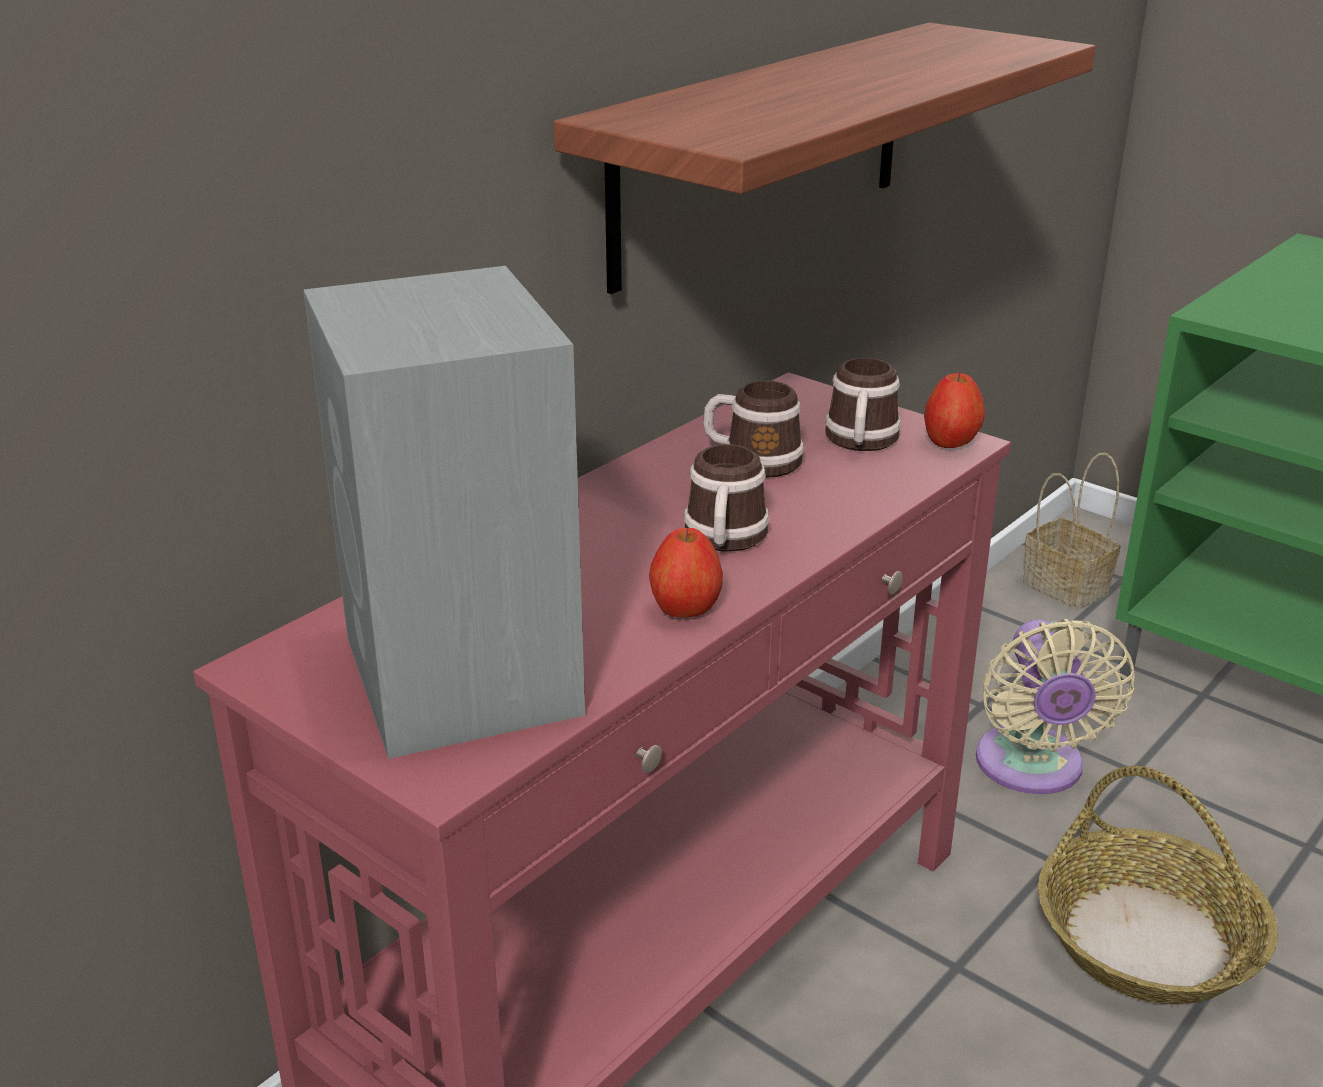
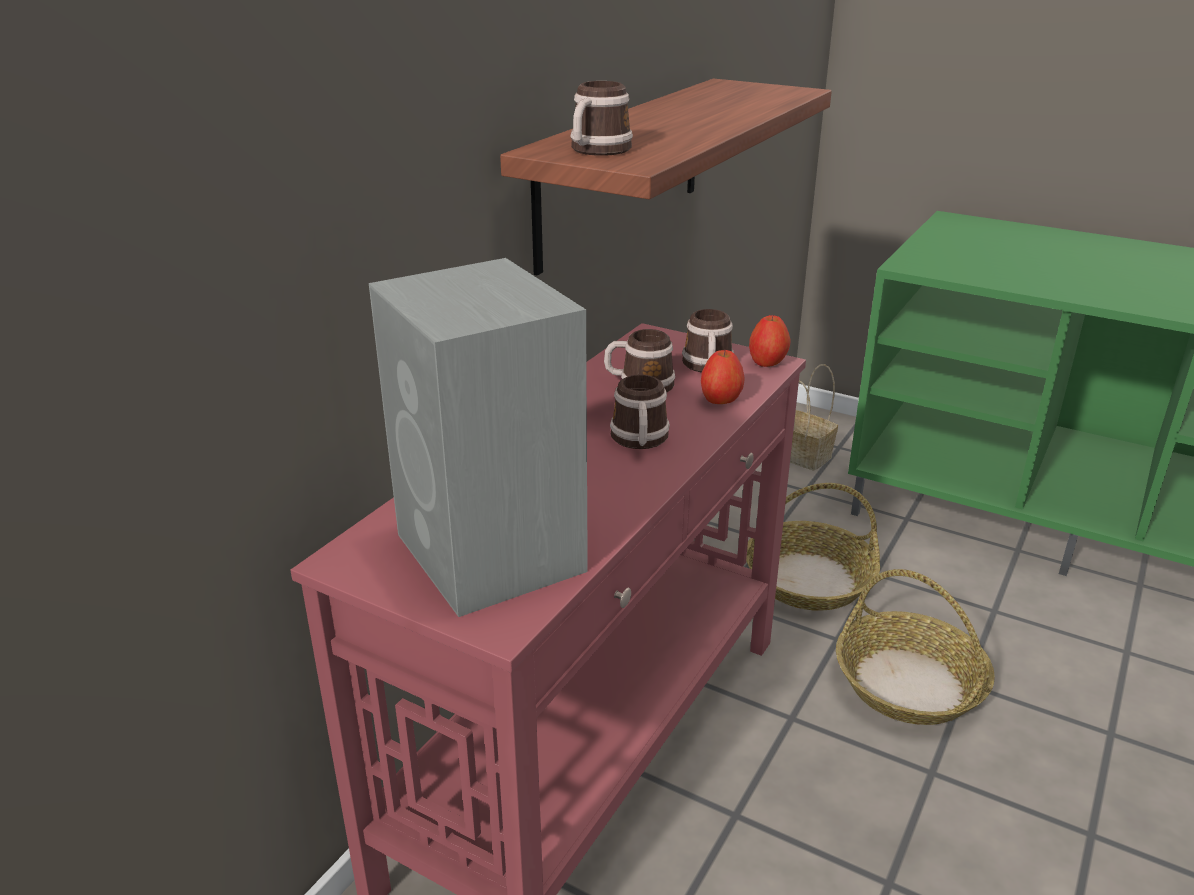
camera: 10 degrees left, 0 degrees up
(685, 611) = (630, 492): apple -> apple (720, 401)
(688, 122) = (596, 151): none -> mug
(1031, 769) = (809, 579): beige fan -> basket

